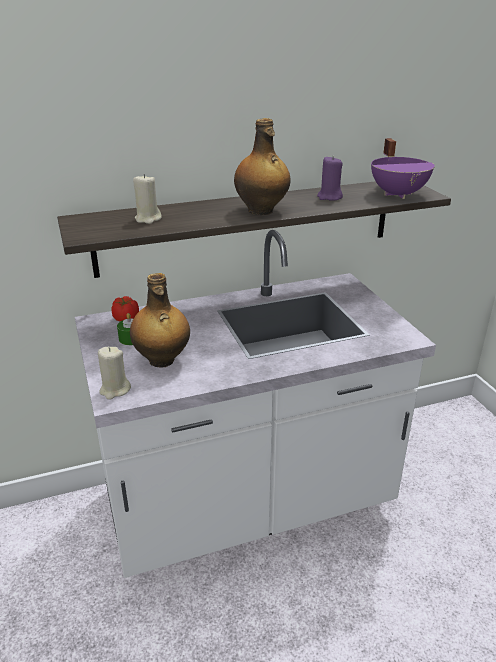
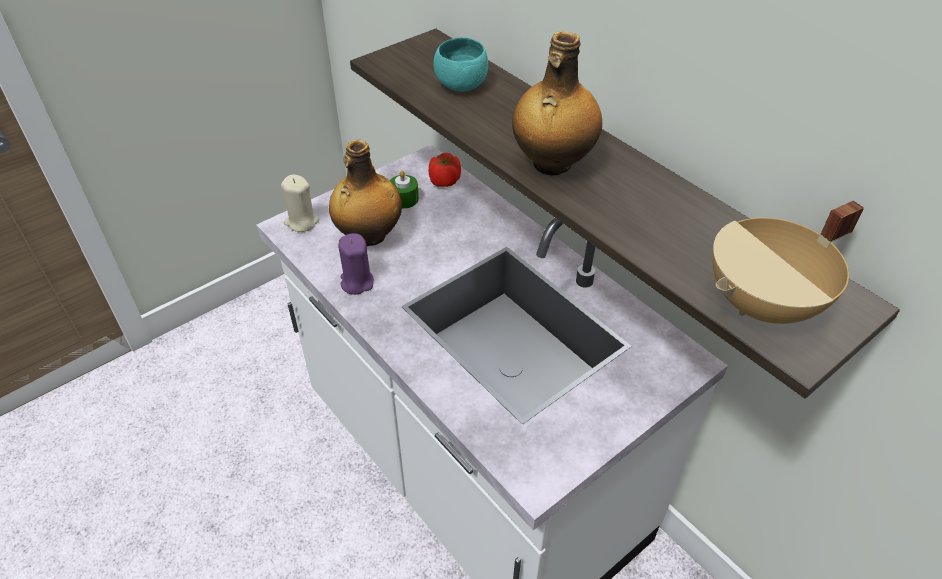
camera: 70 degrees right, 15 degrees up
(148, 219) = (461, 85): beige candle -> turquoise bowl
(329, 197) = (672, 220): purple candle -> purple candle (357, 282)
(399, 194) = (764, 305): purple cooking pot -> beige cooking pot

